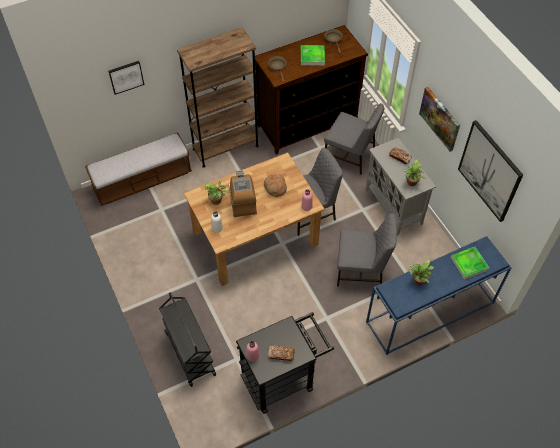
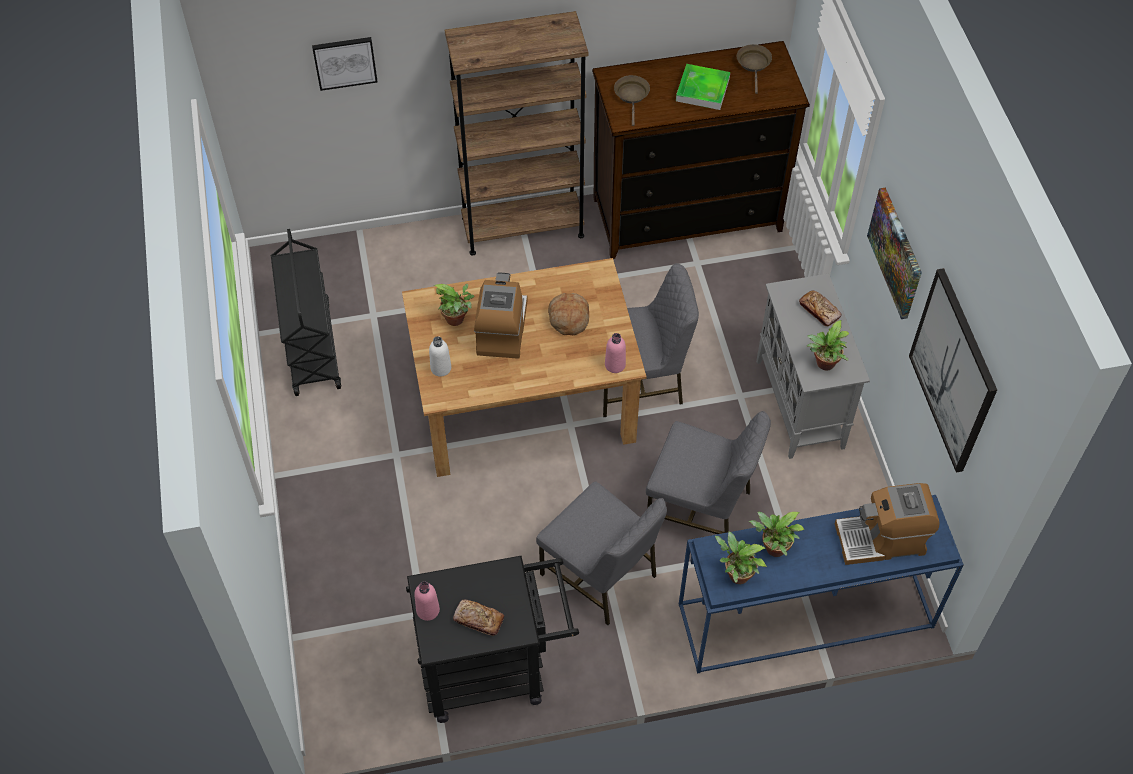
camera: 15 degrees right, 0 degrees up
(142, 180) = (356, 256): bench -> none
(189, 353) = (343, 582): black cart -> black cart (311, 347)
(350, 156) = (749, 291): grey chair -> grey chair (600, 575)
(404, 299) = (736, 575): none -> potted plant
(469, 264) = (881, 539): tray -> coffee machine

